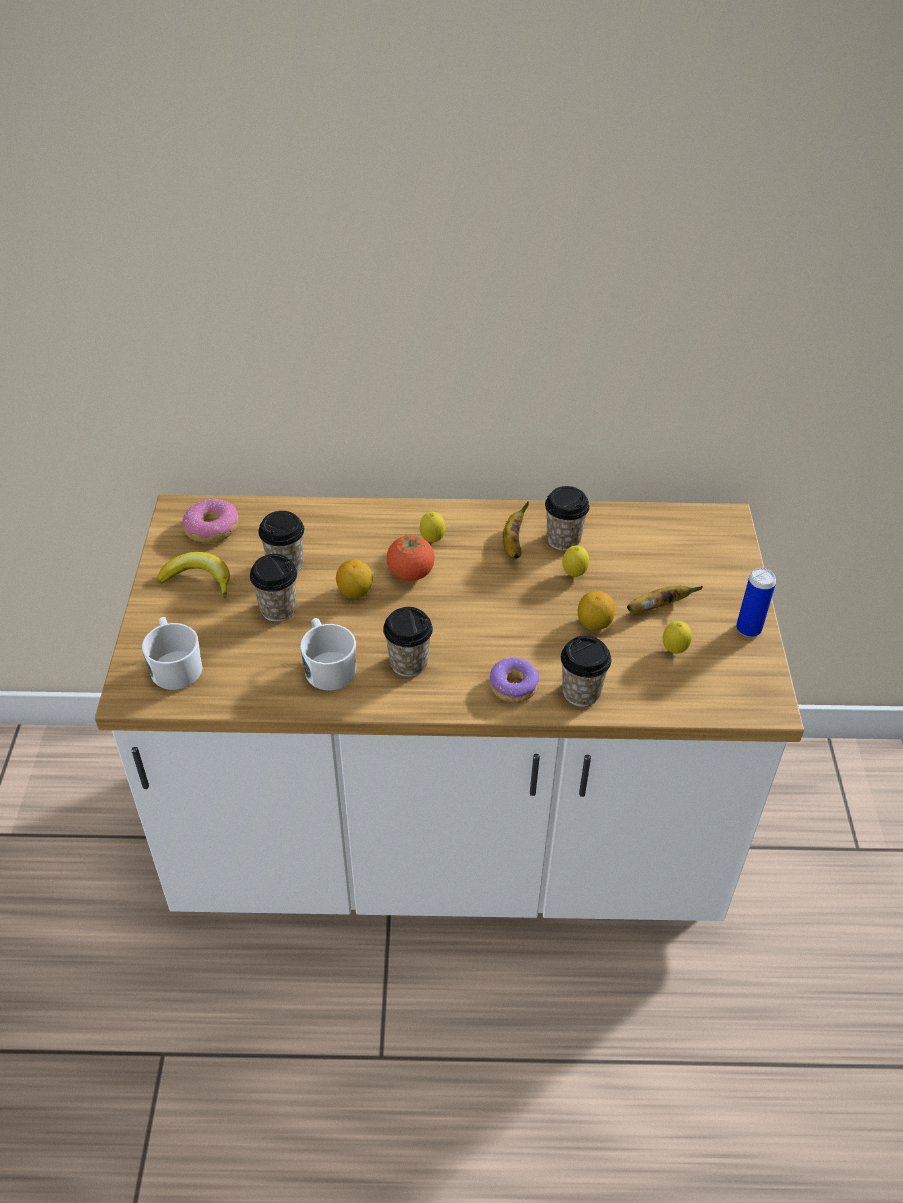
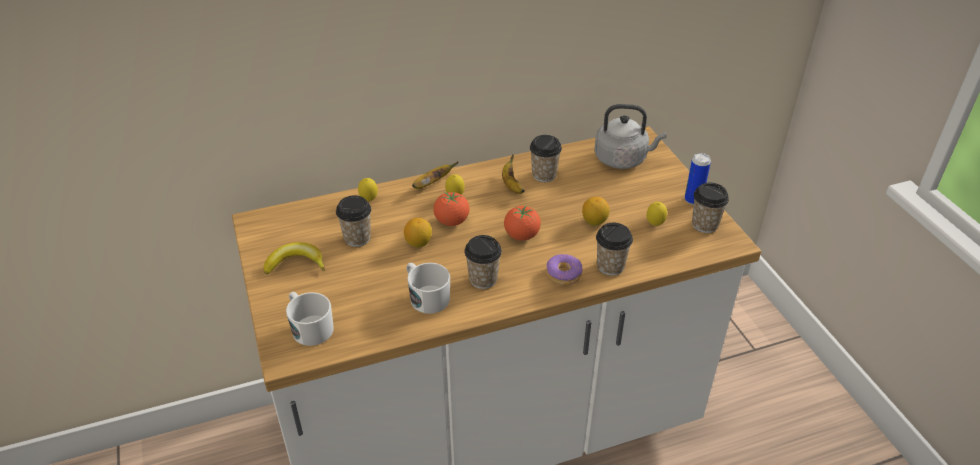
camera: 20 degrees left, 5 degrees down
(212, 528) = (287, 227): donut -> none
(278, 609) = (368, 268): cup -> cup (704, 225)
(488, 617) = (521, 235): none -> tomato
(574, 575) = (563, 195): lemon -> lemon (369, 200)
(657, 607) = (629, 201): banana -> banana (432, 183)
(683, 544) = (623, 159): none -> grey kettle

